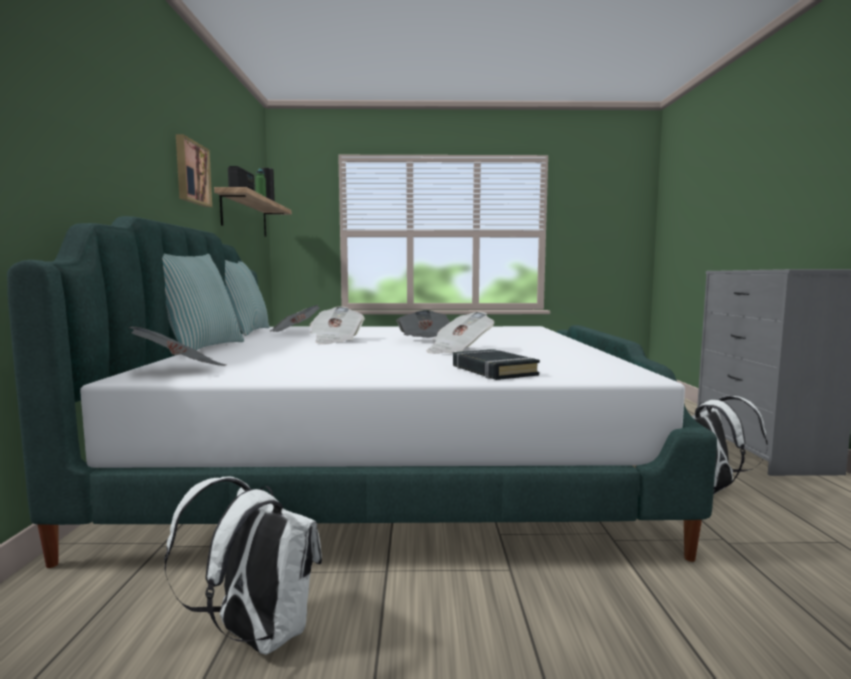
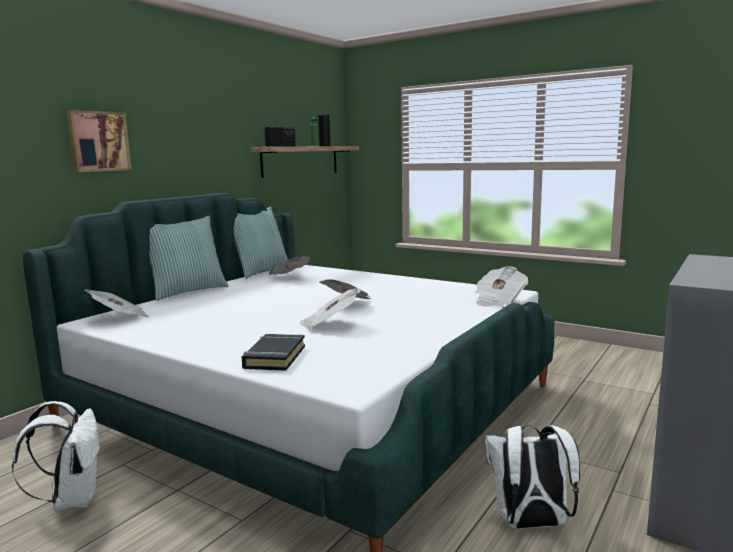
camera: 35 degrees right, 5 degrees up
(191, 173) = (219, 144): picture -> picture (98, 141)
(335, 340) = (286, 294): newspaper -> newspaper (498, 301)

